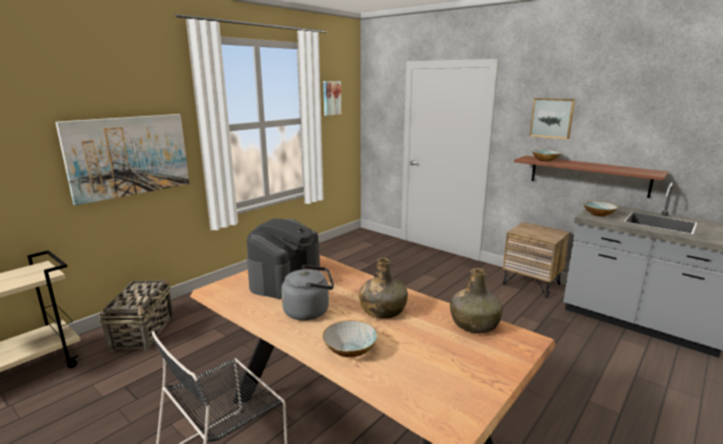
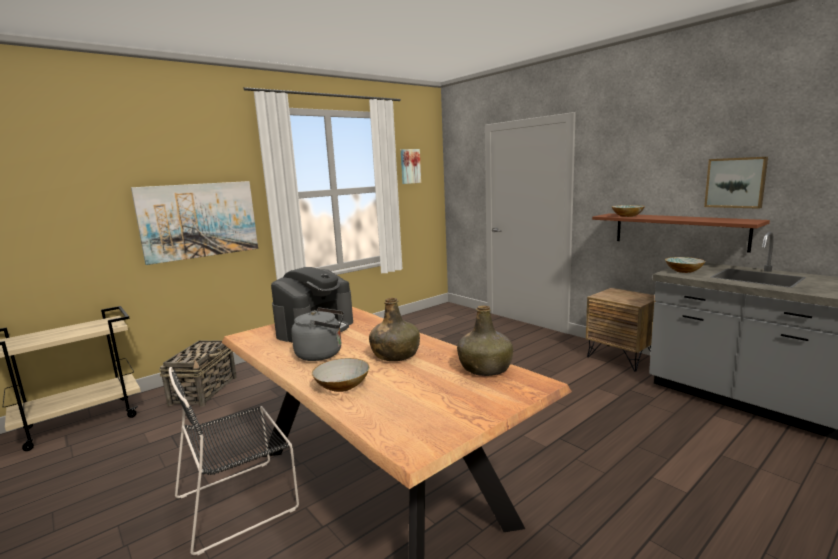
camera: 10 degrees right, 5 degrees down
(552, 118) = (634, 170): picture -> picture (735, 182)

